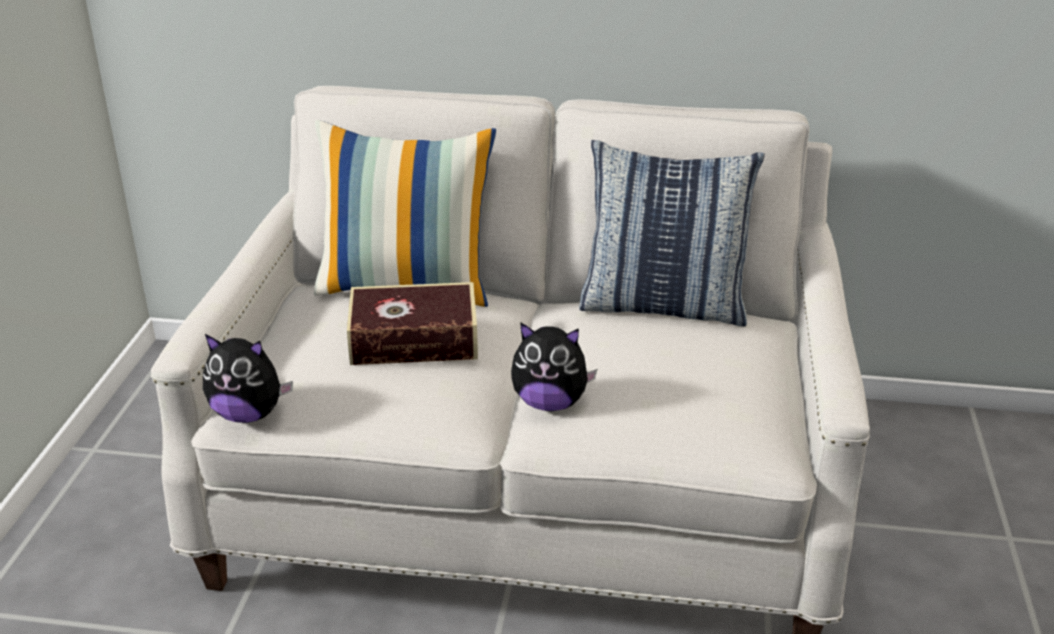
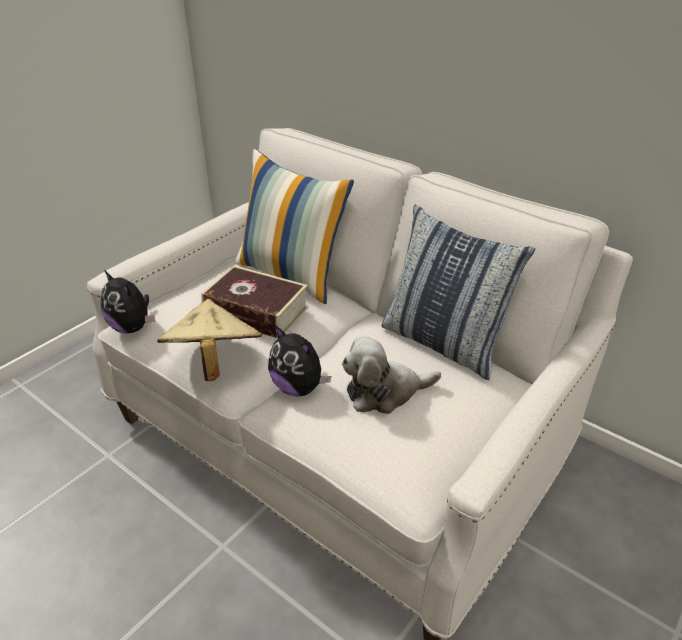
camera: 30 degrees right, 5 degrees up
(421, 411) = (213, 363): none -> beige hat
(655, 372) = (385, 392): none -> plush toy

